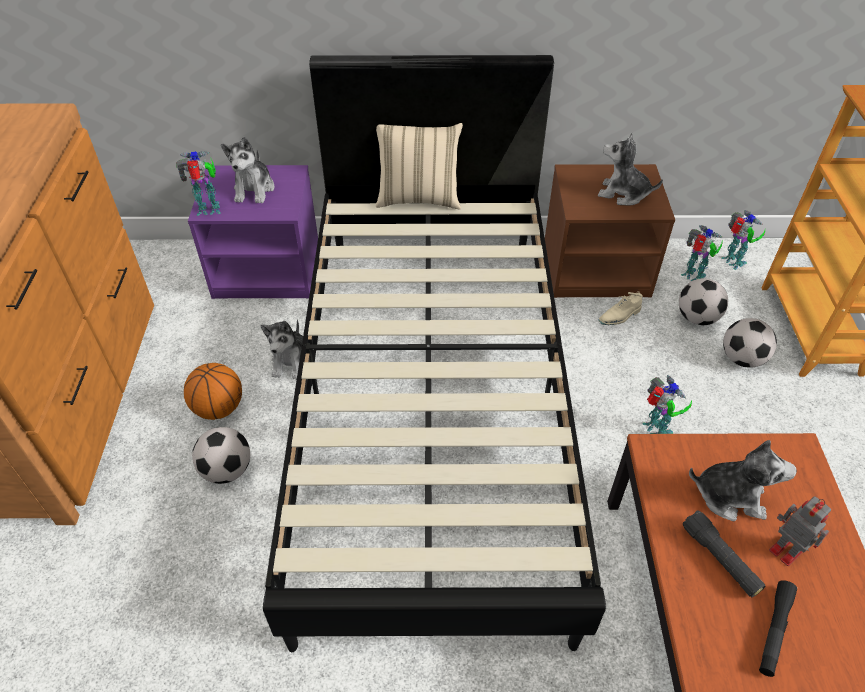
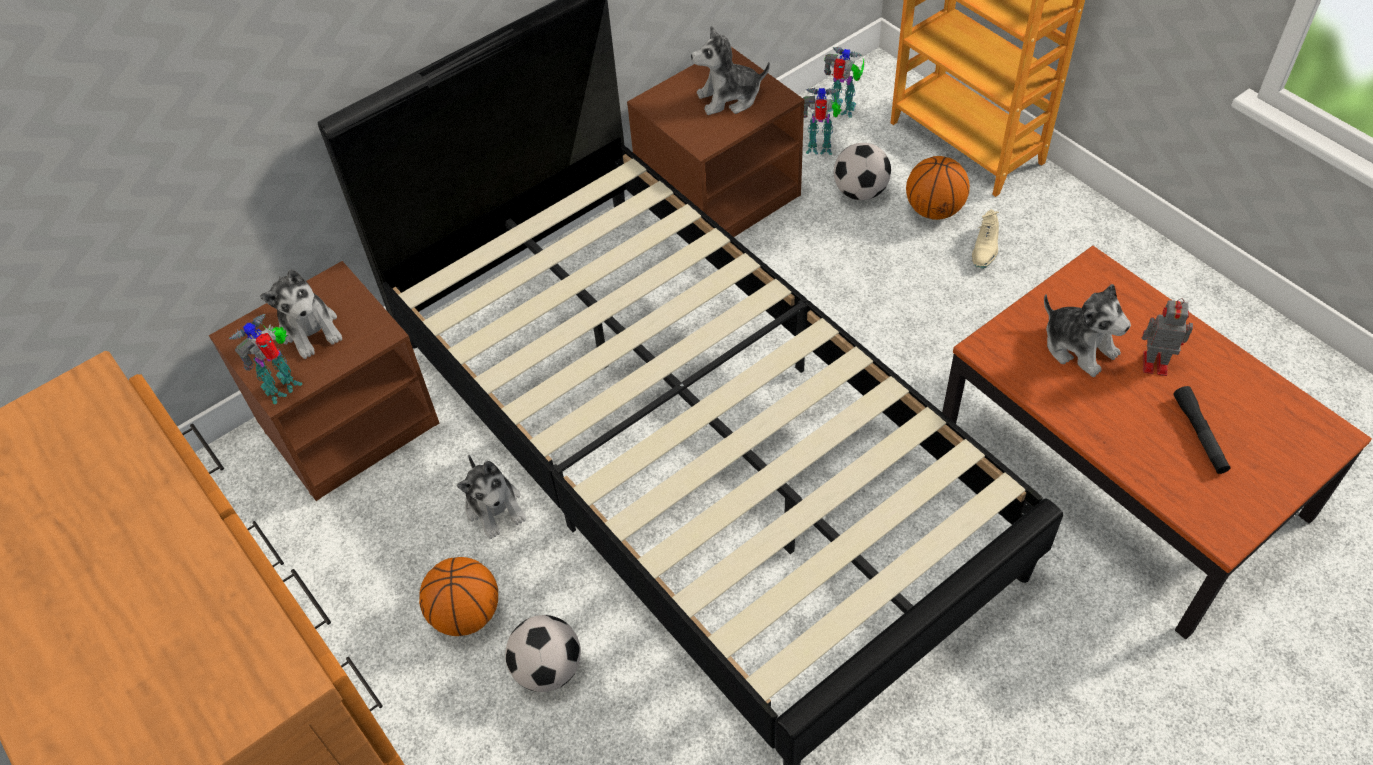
camera: 35 degrees left, 5 degrees up
(268, 269) = (349, 422): purple nightstand -> brown nightstand
(419, 198) = (501, 226): beige pillow -> none
(619, 316) = (788, 235): beige shoe -> beige shoe (985, 249)
(655, 431) = (922, 333): toy robot -> none
(720, 559) = (1116, 406): black flashlight -> none
(730, 496) = (1079, 346): plush toy -> plush toy turned 75 degrees clockwise
(742, 359) = (934, 210): football -> basketball

